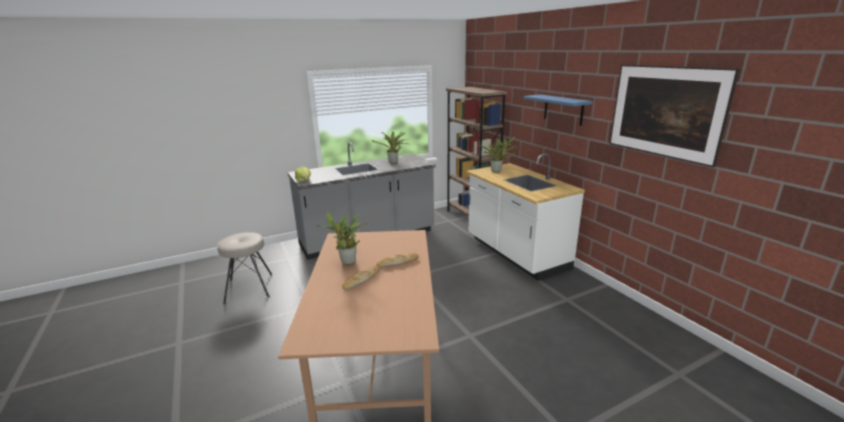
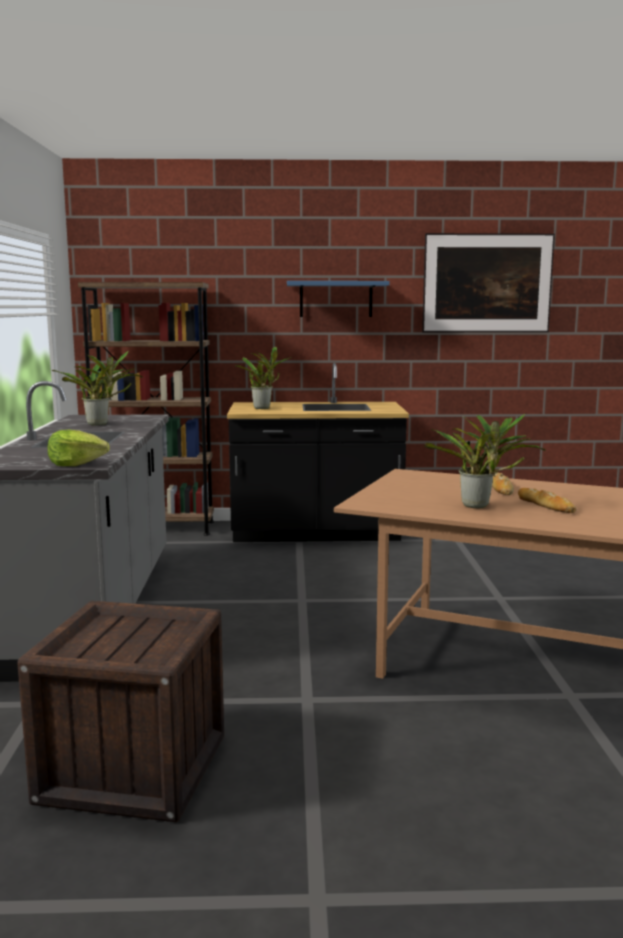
camera: 65 degrees left, 10 degrees down
(249, 288) = (133, 768): beige stool -> crate
(515, 253) = (316, 533): white counter -> black counter

